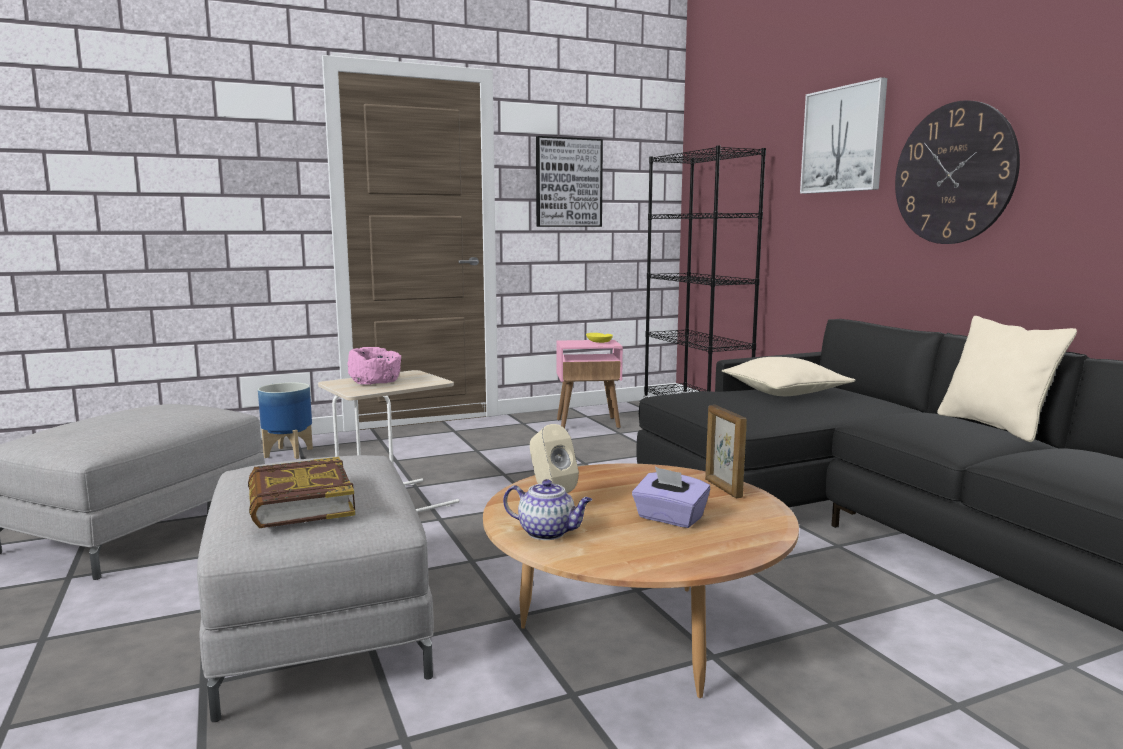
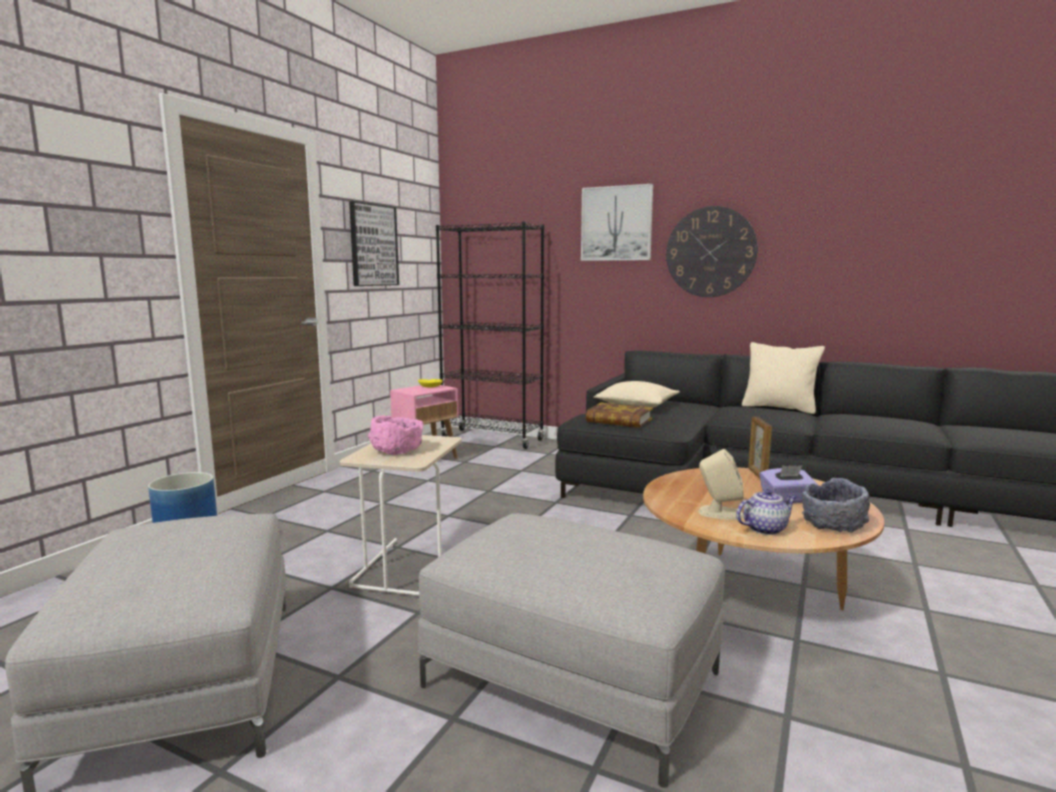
camera: 40 degrees left, 0 degrees up
(299, 502) = (619, 563): book -> book (619, 420)
(636, 554) = (833, 525): none -> grey bowl
(722, 488) = (757, 474): picture frame -> picture frame turned 60 degrees clockwise

